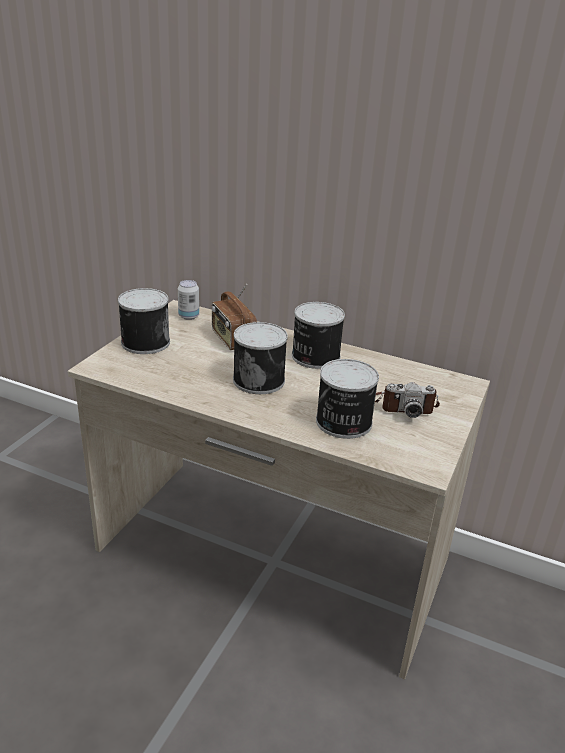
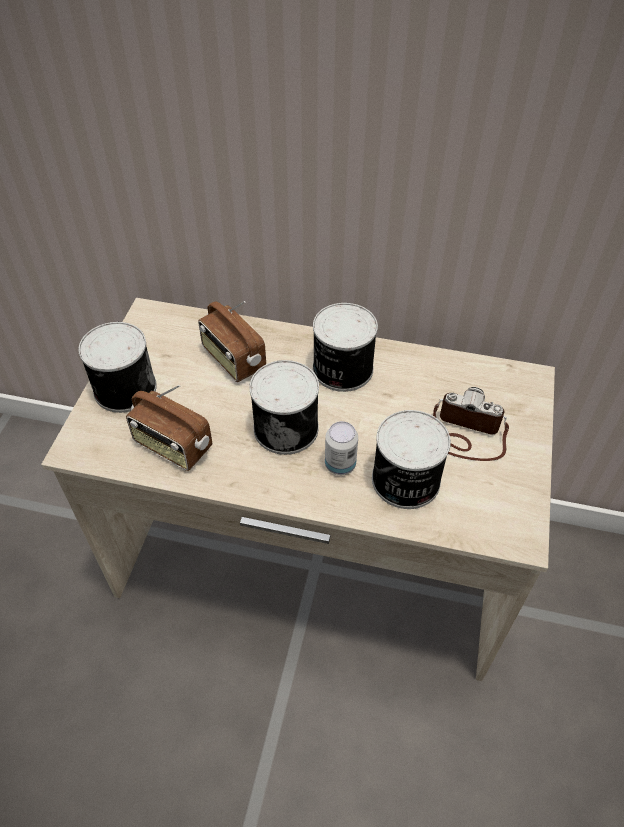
camera: 10 degrees left, 20 degrees up
(168, 376) = (172, 447): none -> radio
(188, 316) = (165, 326): can -> can (340, 464)
(403, 405) = (467, 434): camera -> camera turned 150 degrees counterclockwise

